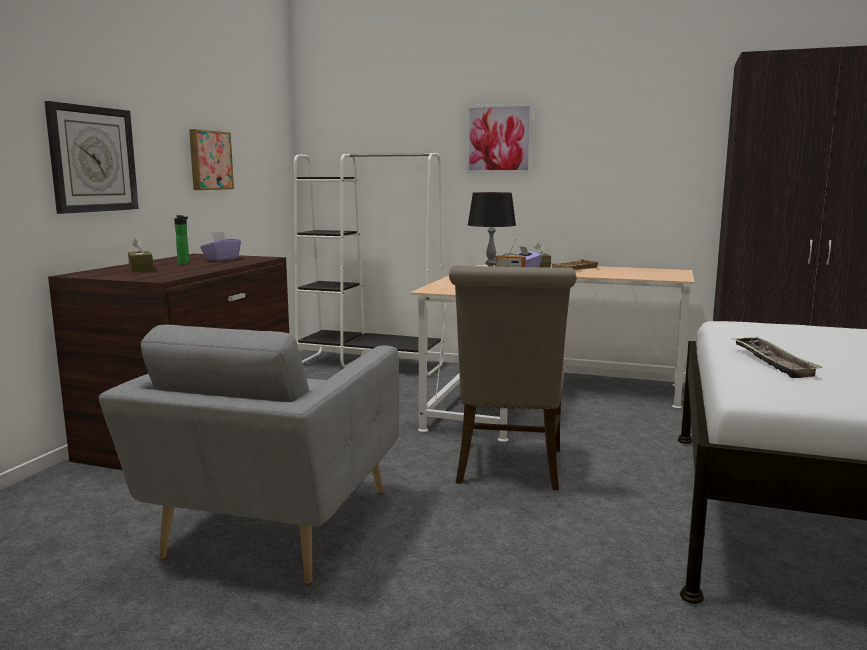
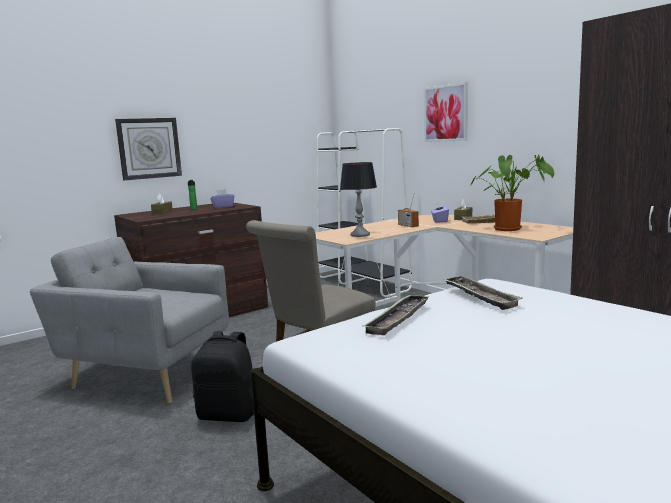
camera: 35 degrees right, 0 degrees up
(209, 160) = (246, 142): picture -> none
(274, 527) = (146, 373): grey armchair -> grey armchair turned 60 degrees clockwise
(498, 542) = (229, 414): none -> black backpack
(627, 273) = (510, 229): none -> potted plant
(775, 334) = (479, 296): none -> tray

